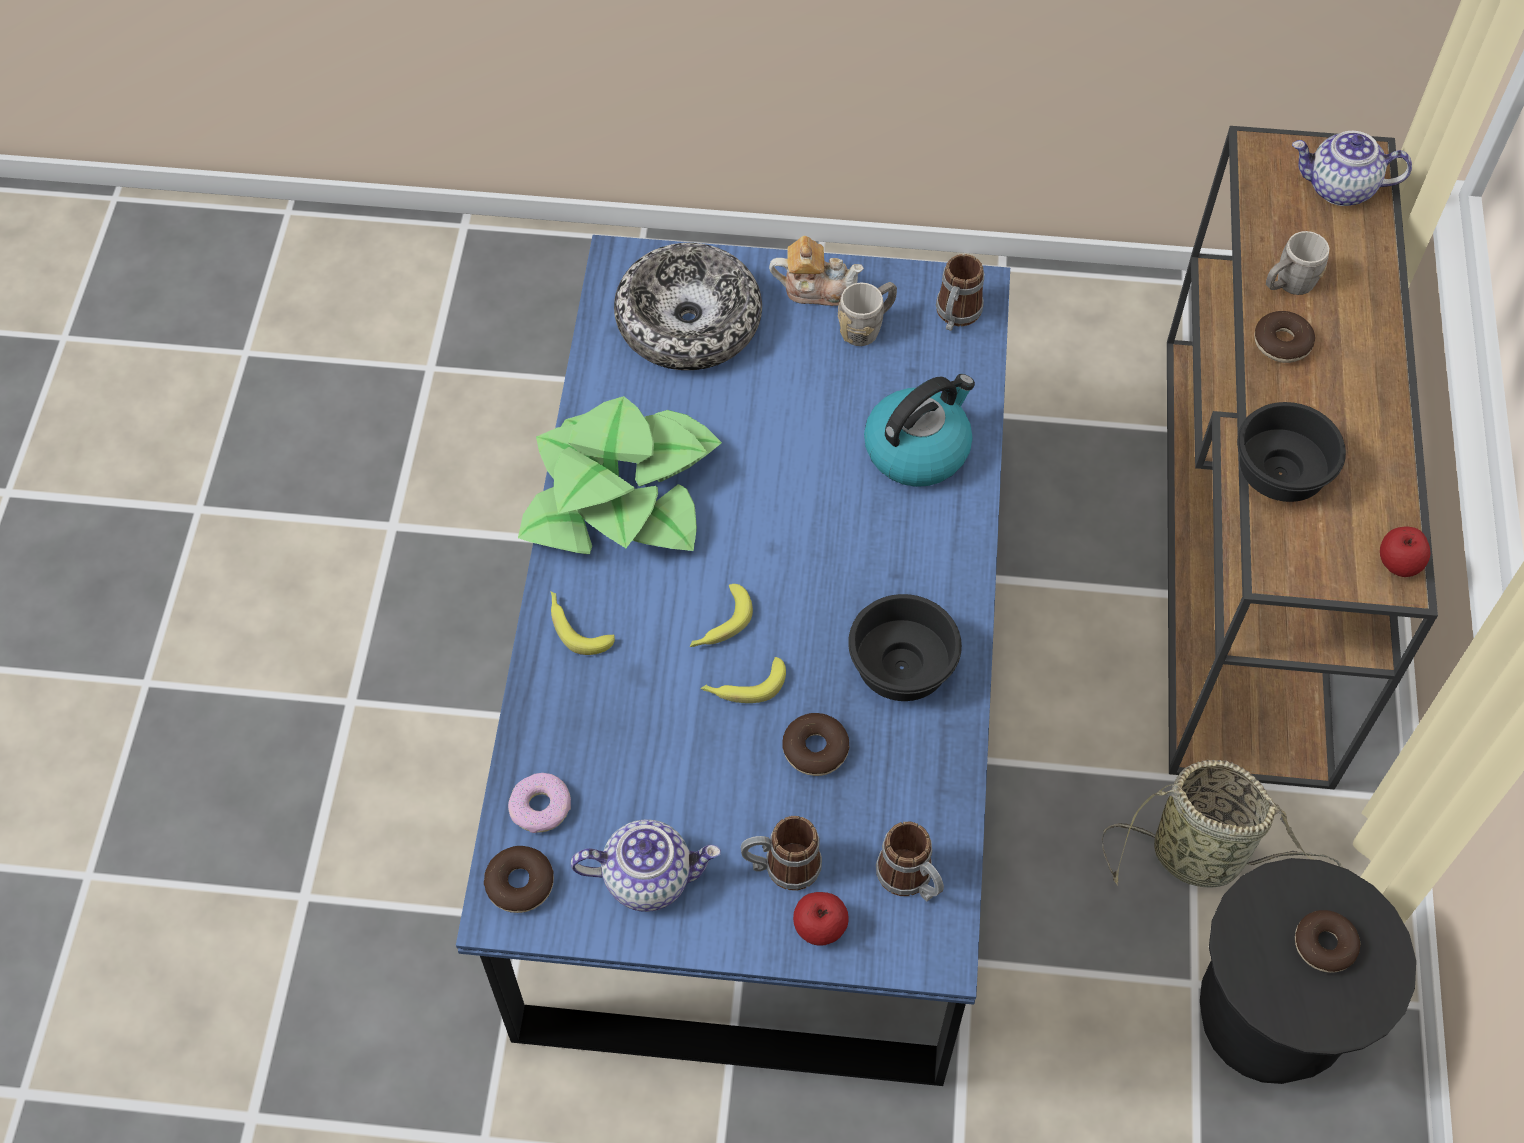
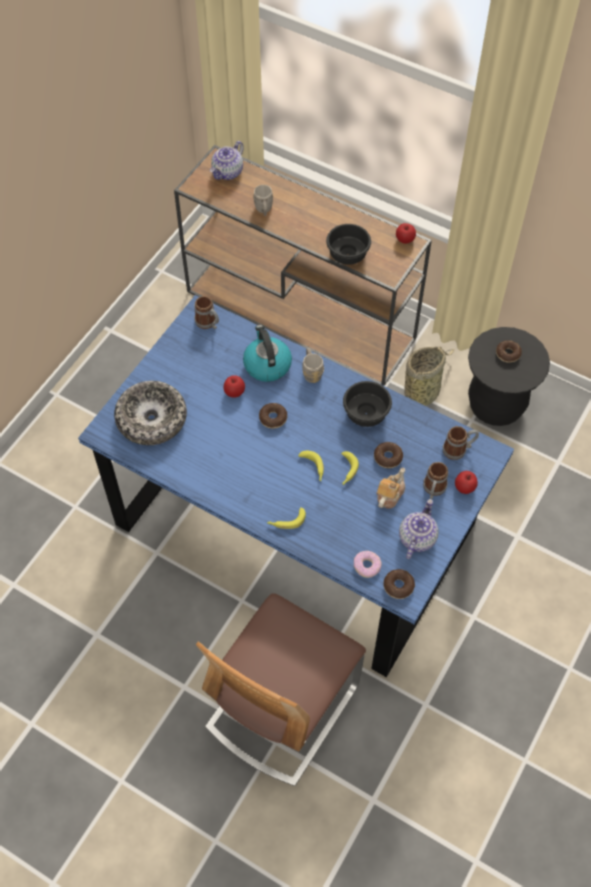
camera: 65 degrees left, 0 degrees up
(376, 879) = (282, 707): none -> chair
(621, 495) = (229, 479): potted plant -> none
(816, 288) = (163, 365): teapot -> teapot (389, 495)
(822, 422) = (234, 392): none -> apple
(867, 327) = (195, 356): grey mug -> grey mug (311, 372)
(1282, 343) = (289, 225): donut -> donut (273, 418)

